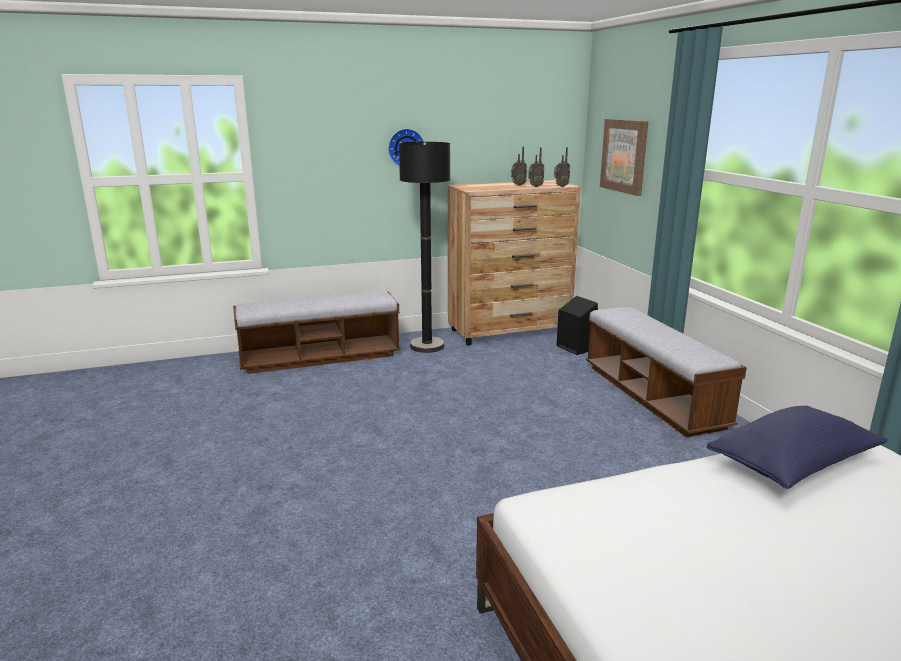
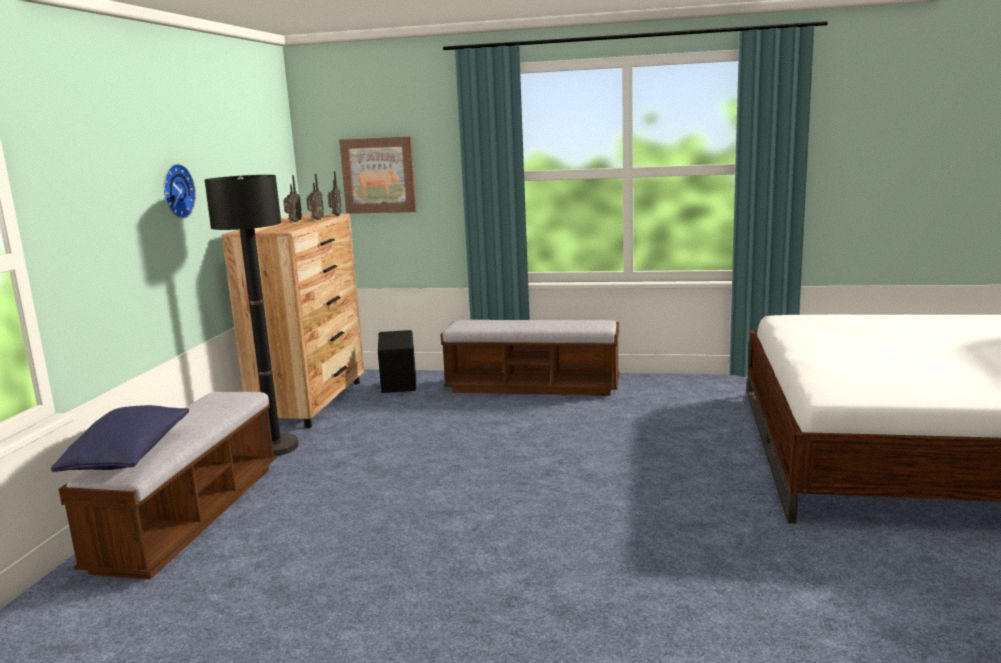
camera: 60 degrees left, 5 degrees down
(793, 464) = (809, 332): blue pillow -> blue pillow (129, 457)

